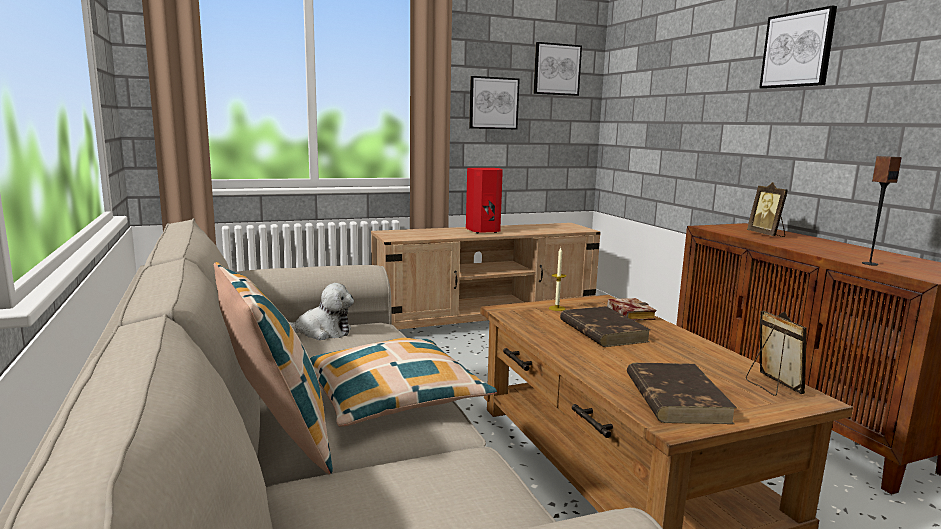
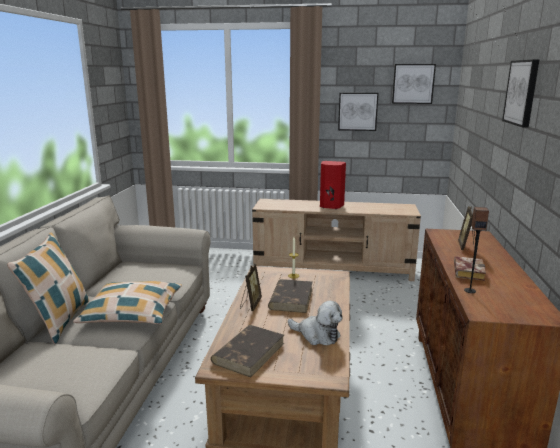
camera: 30 degrees right, 5 degrees up
(321, 332) = (152, 266): plush toy -> plush toy (317, 335)
(628, 314) = (332, 289): book -> book (467, 271)
(771, 386) = (322, 362): picture frame -> picture frame (250, 305)

